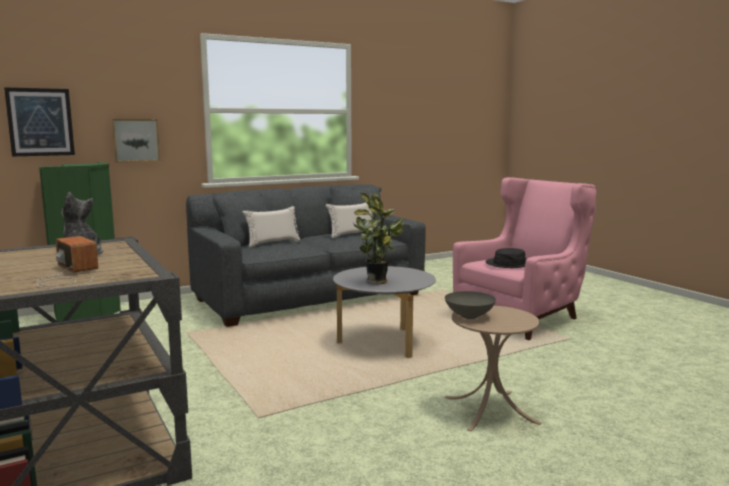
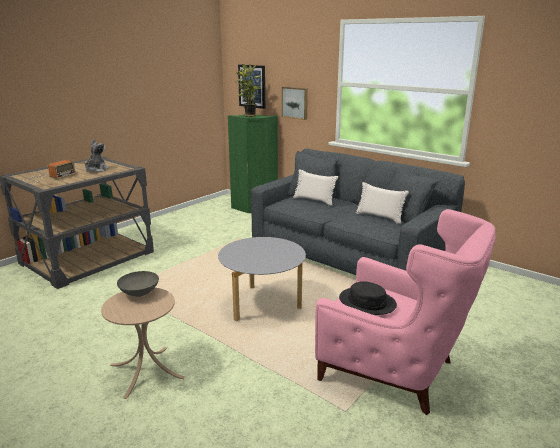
camera: 70 degrees right, 10 degrees up
(378, 282) = (245, 253): potted plant -> potted plant (249, 116)

